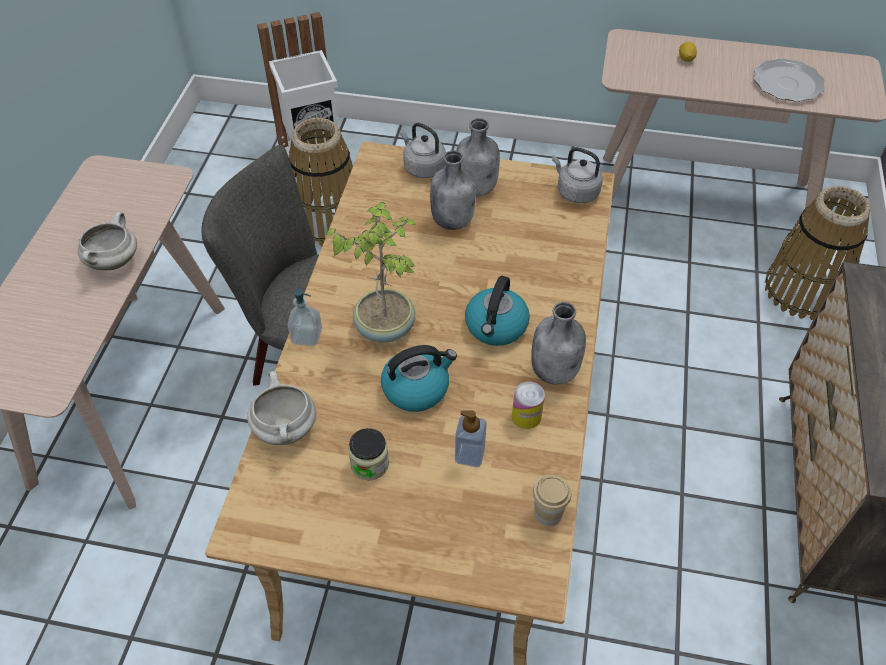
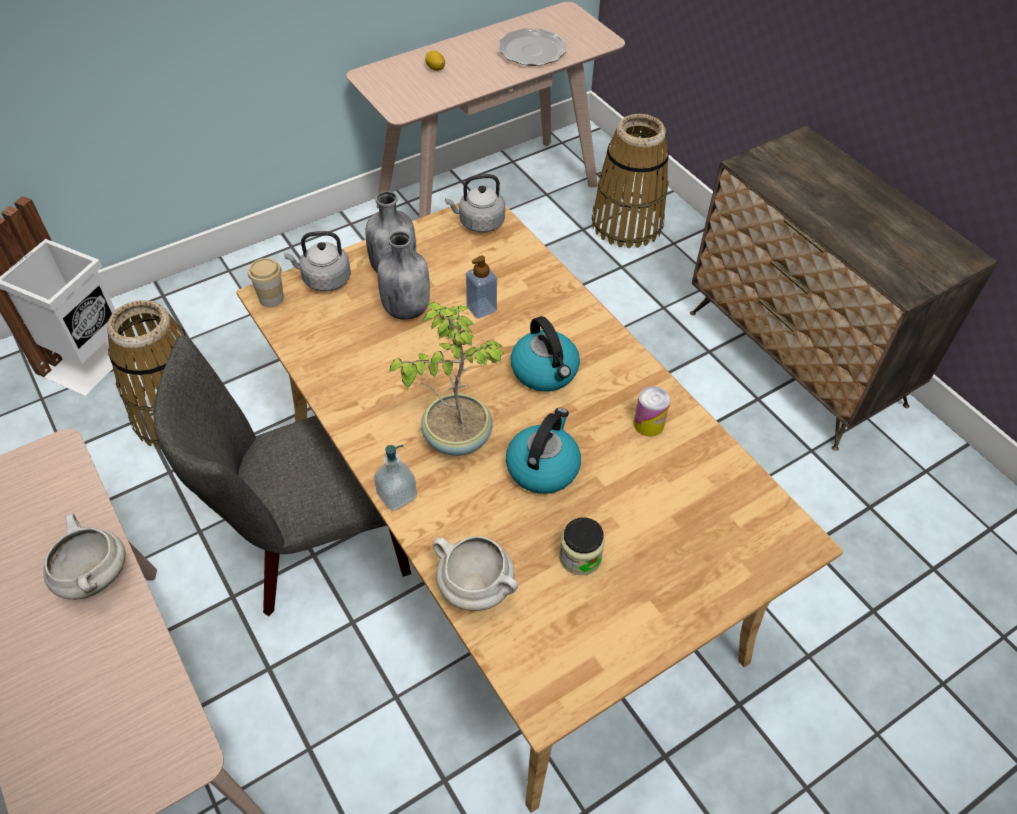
camera: 45 degrees left, 0 degrees up
(469, 455) = (644, 486): soap dispenser -> soap dispenser (481, 308)
(548, 513) = (746, 483): cup -> cup (271, 298)
(555, 371) = (628, 374): grey bottle -> none

